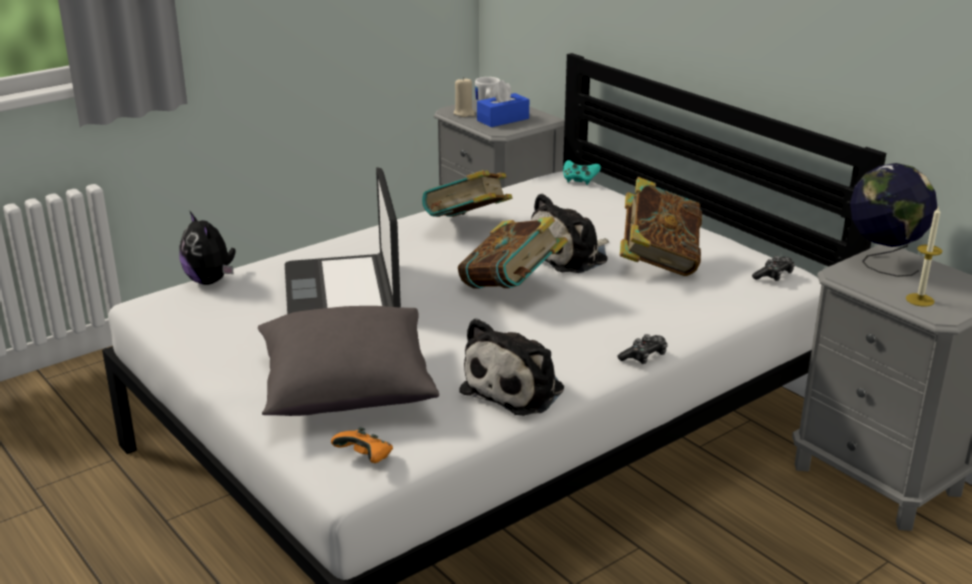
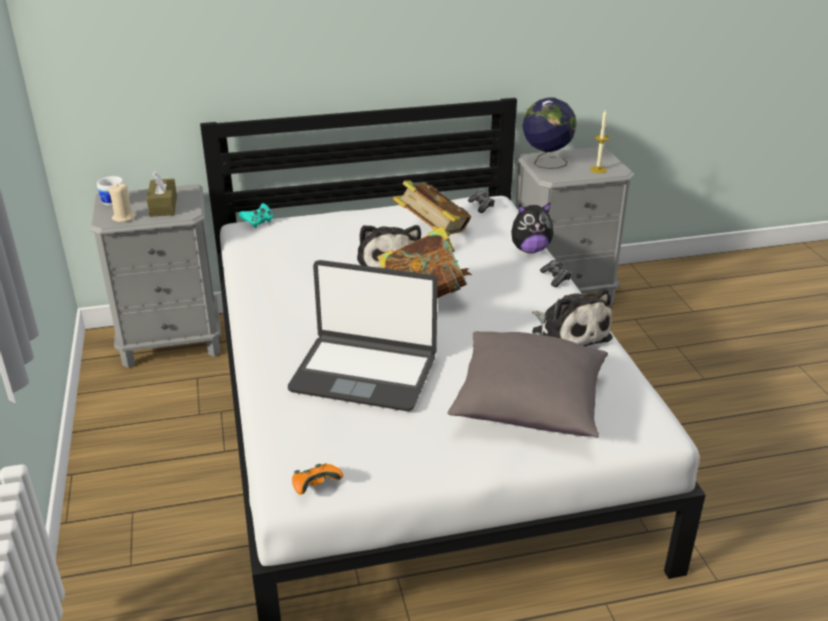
camera: 65 degrees left, 5 degrees up
(210, 281) = (272, 443): plush toy -> plush toy (530, 250)
(365, 458) = (632, 417): orange game controller -> orange game controller (315, 487)
(467, 228) = (295, 289): book -> none
(503, 119) = (163, 206): blue tissue box -> brown tissue box

